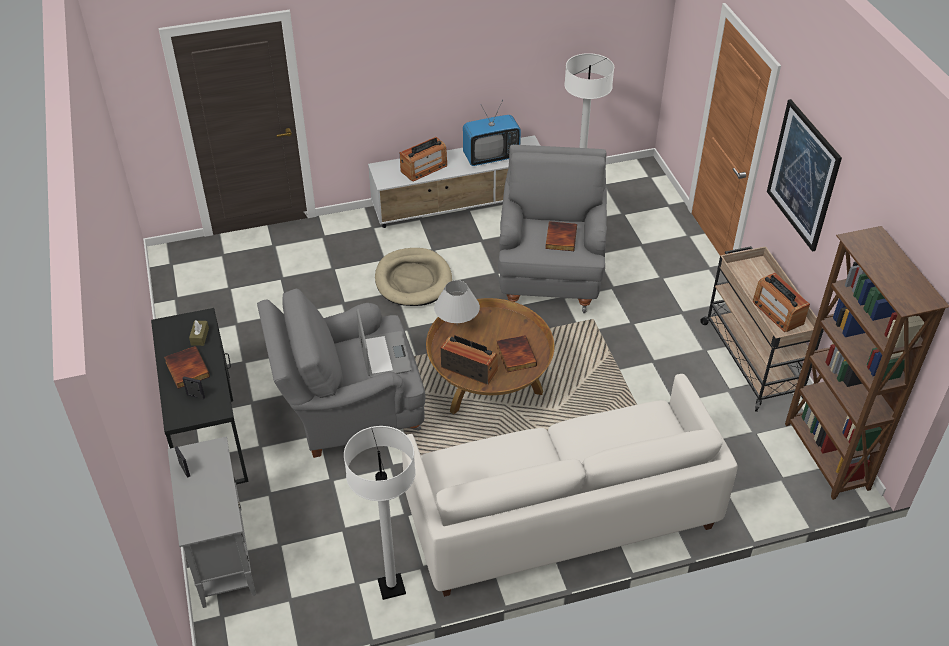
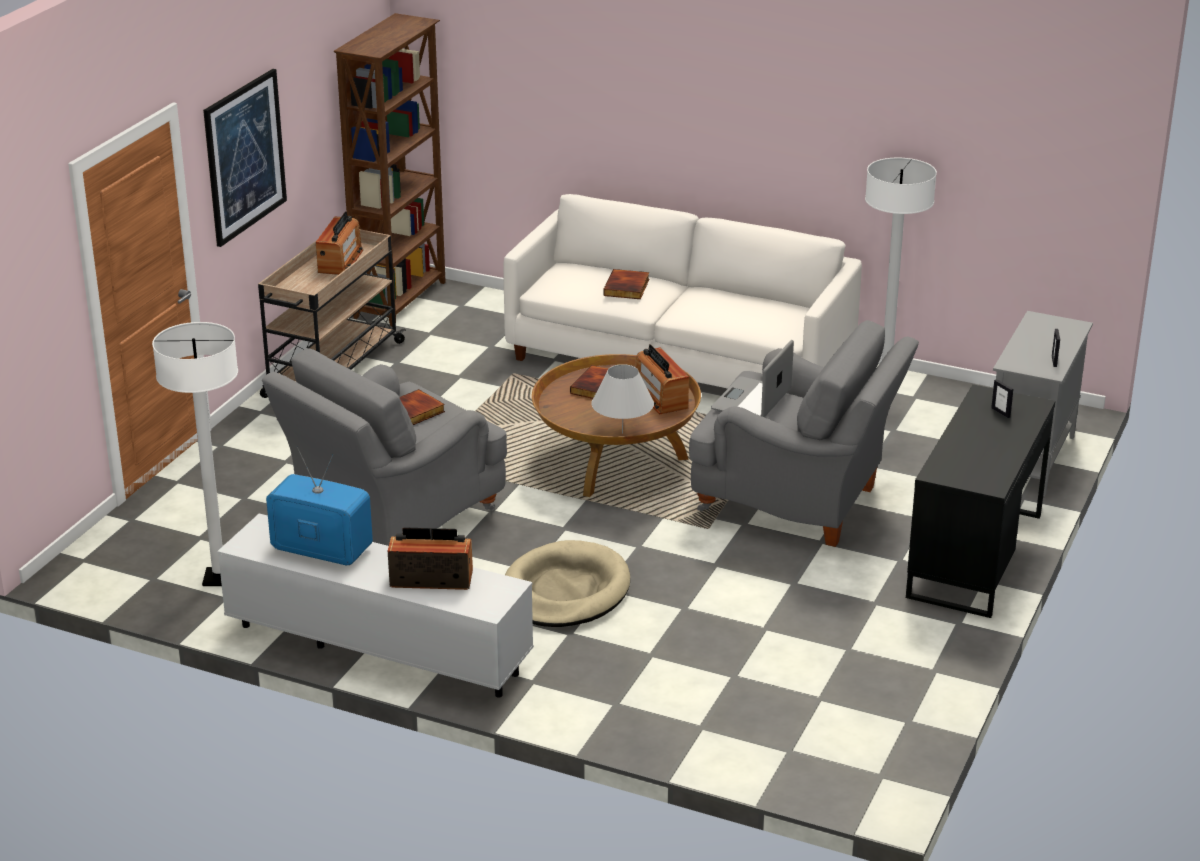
camera: 140 degrees left, 15 degrees down
(186, 369) = (994, 437): book -> book (627, 287)
(200, 336) = (955, 458): brown tissue box -> none

